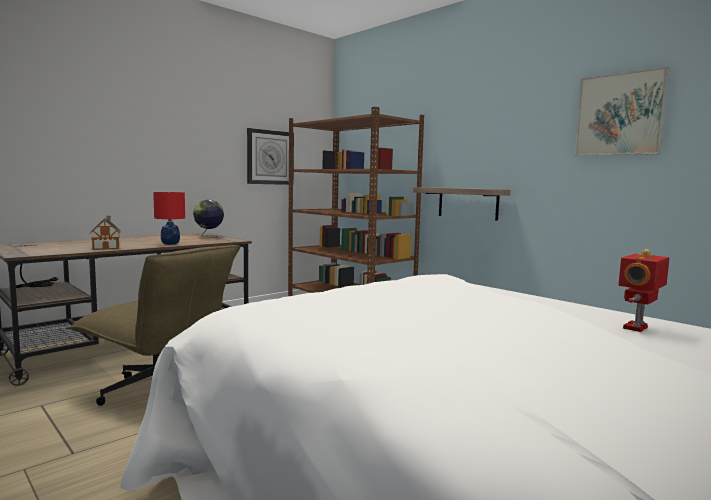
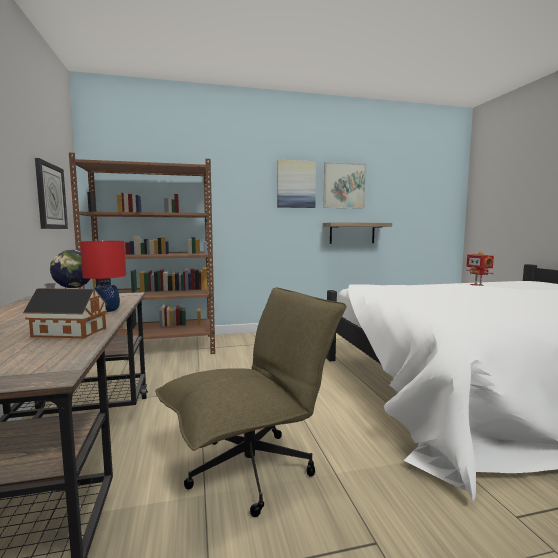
camera: 60 degrees left, 0 degrees up
(468, 203) = (251, 239): shelf -> shelf (352, 233)
(533, 121) = (296, 184): none -> picture

